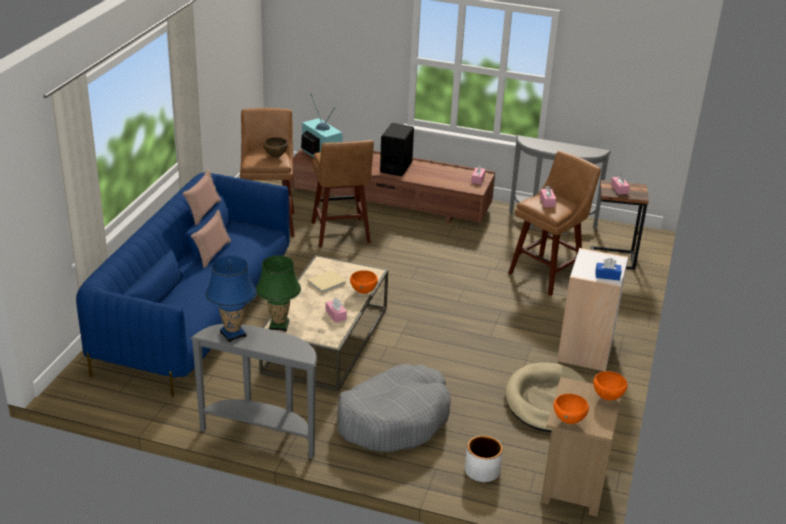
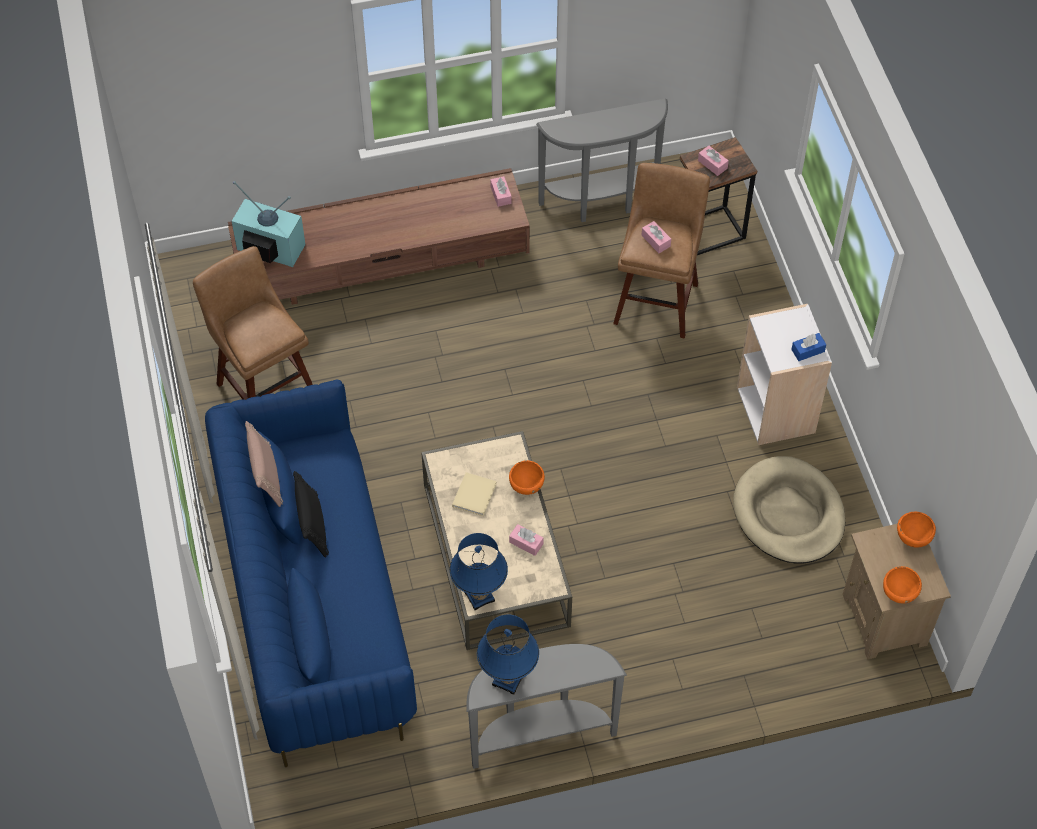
camera: 30 degrees left, 25 degrees up
(212, 253) = (312, 526): beige pillow -> black pillow
(275, 157) = (272, 324): brown bowl -> none
(279, 325) = (479, 596): green table lamp -> blue table lamp
(341, 234) = (369, 358): brown stool -> none
(394, 420) = (656, 633): grey dog bed -> none
(396, 167) = (384, 224): black speaker -> none
(482, 471) = (788, 651): white planter -> none

